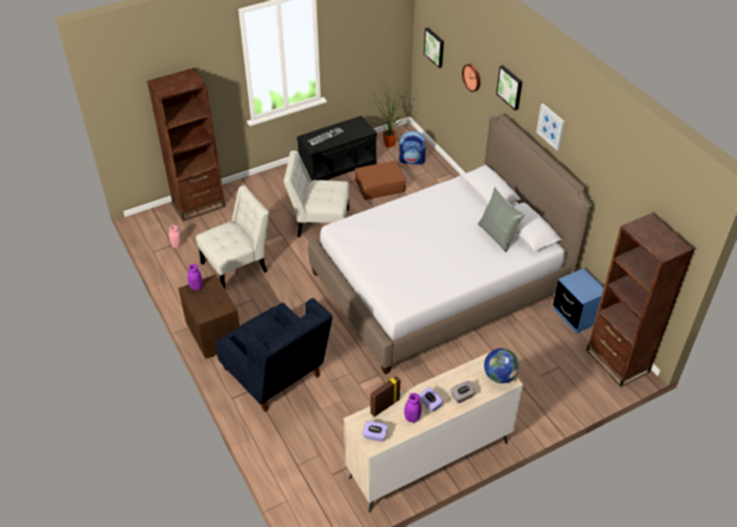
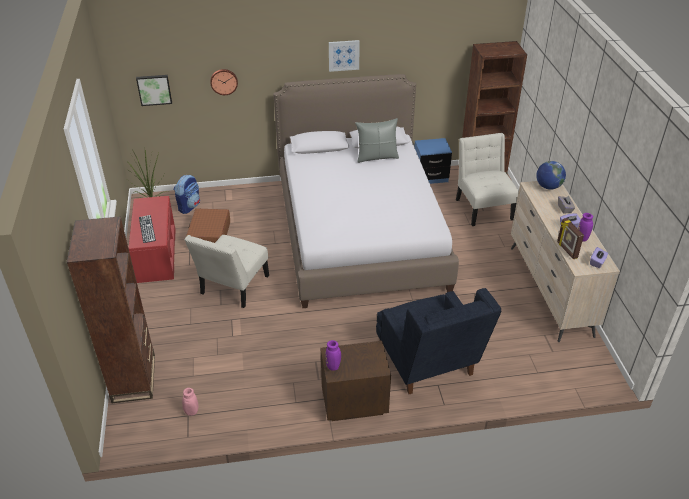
camera: 70 degrees left, 5 degrees down
(237, 266) = (258, 363): white chair -> white chair (483, 207)
(277, 377) = (429, 364): blue armchair -> blue armchair turned 90 degrees clockwise
(338, 165) = (156, 254): black bench -> red bench
(510, 87) = (282, 55): picture -> none

